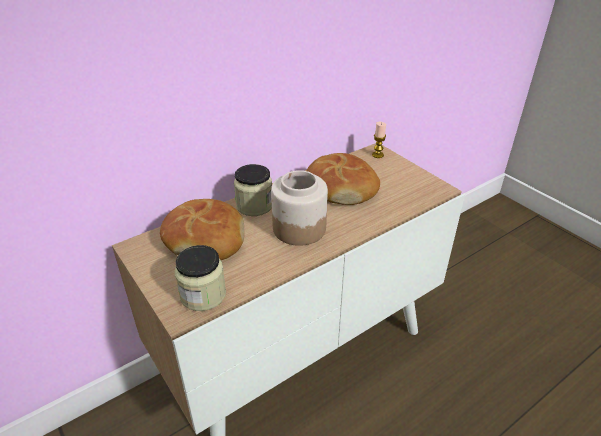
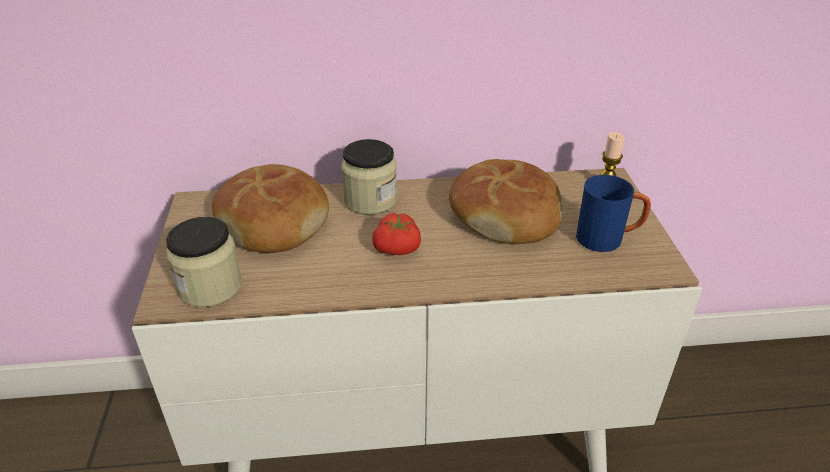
camera: 30 degrees right, 0 degrees up
(298, 228) = (398, 248): jar -> tomato
(403, 184) = (608, 239): none -> blue mug

